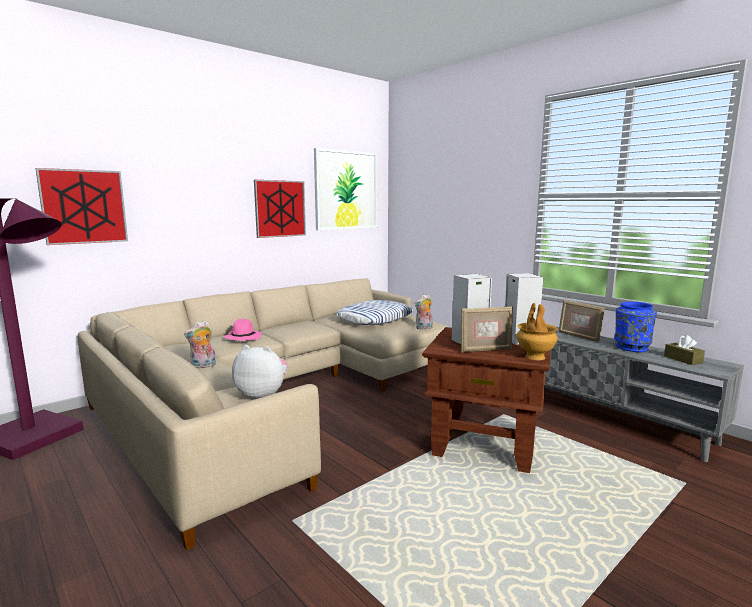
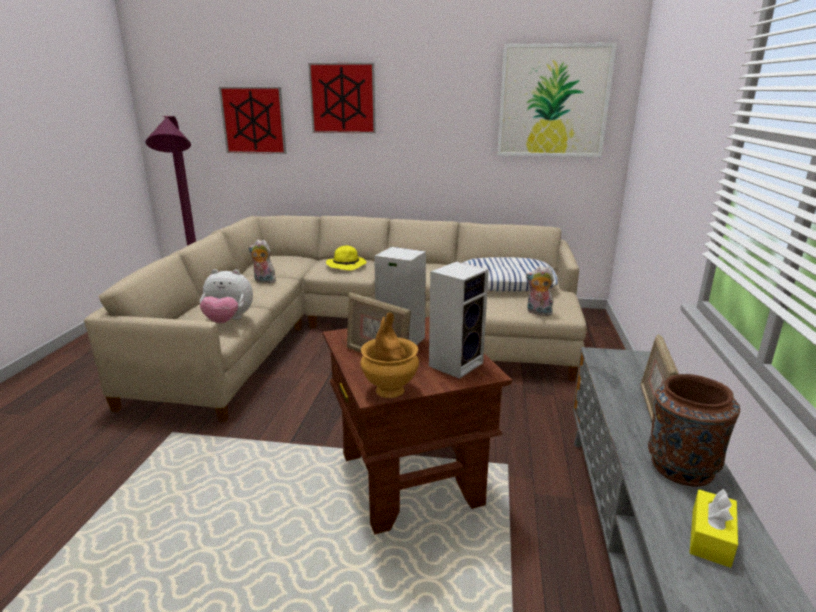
camera: 50 degrees right, 10 degrees up
(243, 337) = (347, 265): pink hat -> yellow hat
(263, 395) = (228, 321): plush toy -> plush toy turned 120 degrees clockwise
(280, 208) = (447, 126): picture -> picture (342, 98)
(631, 348) = (680, 467): blue vase -> brown vase
(683, 359) = (710, 537): brown tissue box -> yellow tissue box

